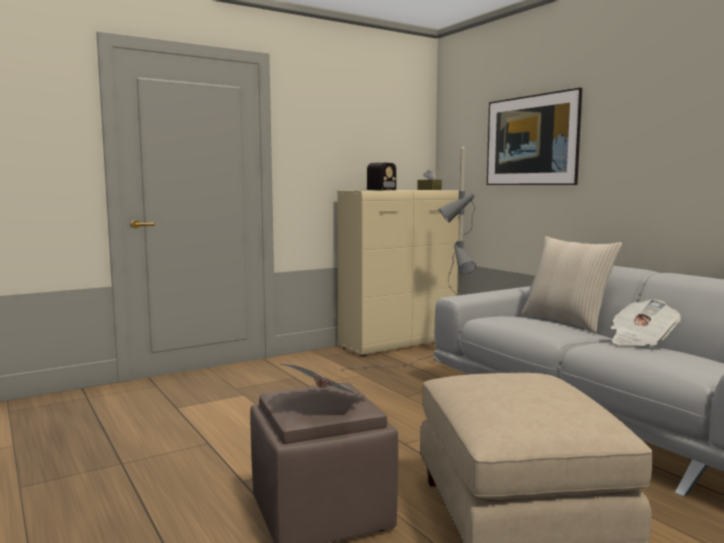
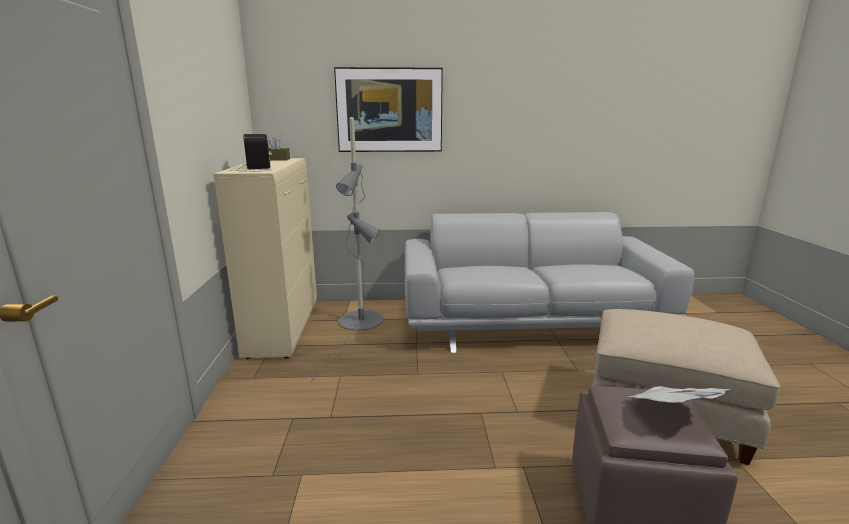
camera: 60 degrees left, 10 degrees up
(566, 322) = (483, 263): beige pillow -> none
(640, 340) = (563, 264): newspaper -> none

